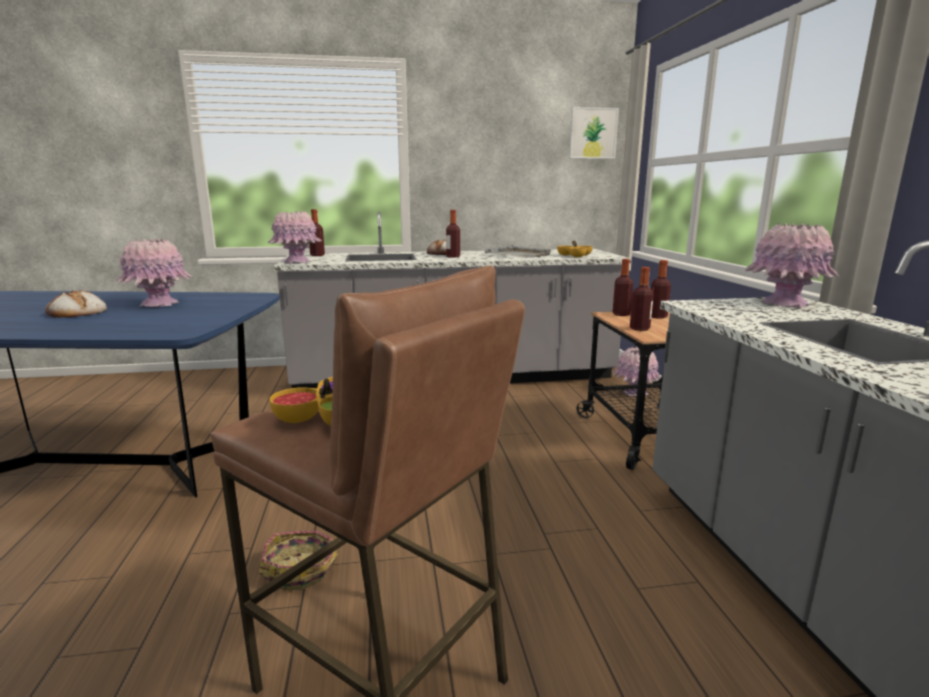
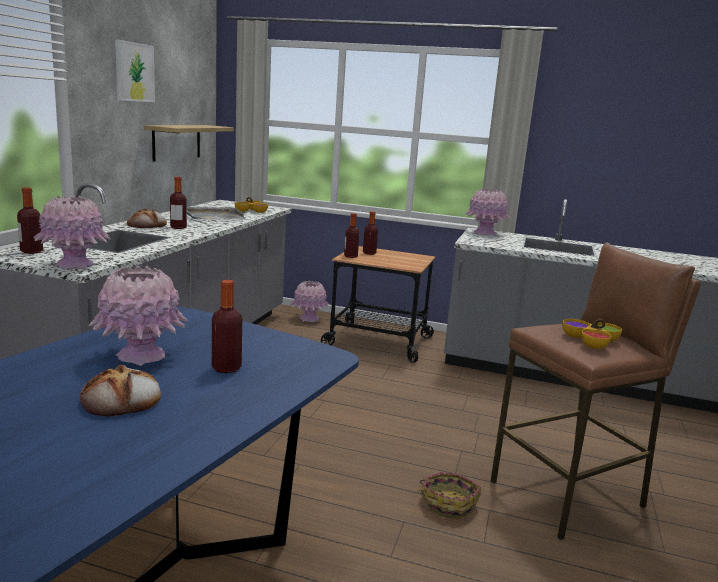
camera: 65 degrees left, 0 degrees up
(550, 188) = (176, 142): none -> shelf
(593, 133) = (199, 87): picture -> picture (134, 72)
(639, 328) = (392, 264): bottle -> bottle (226, 368)

